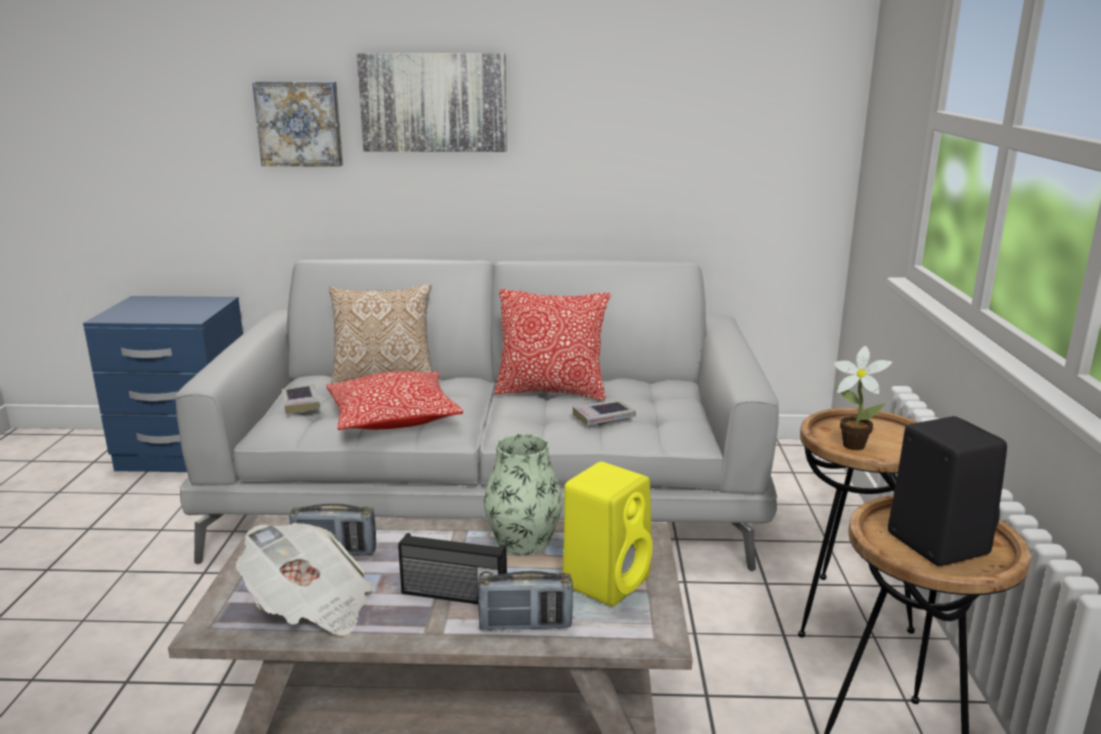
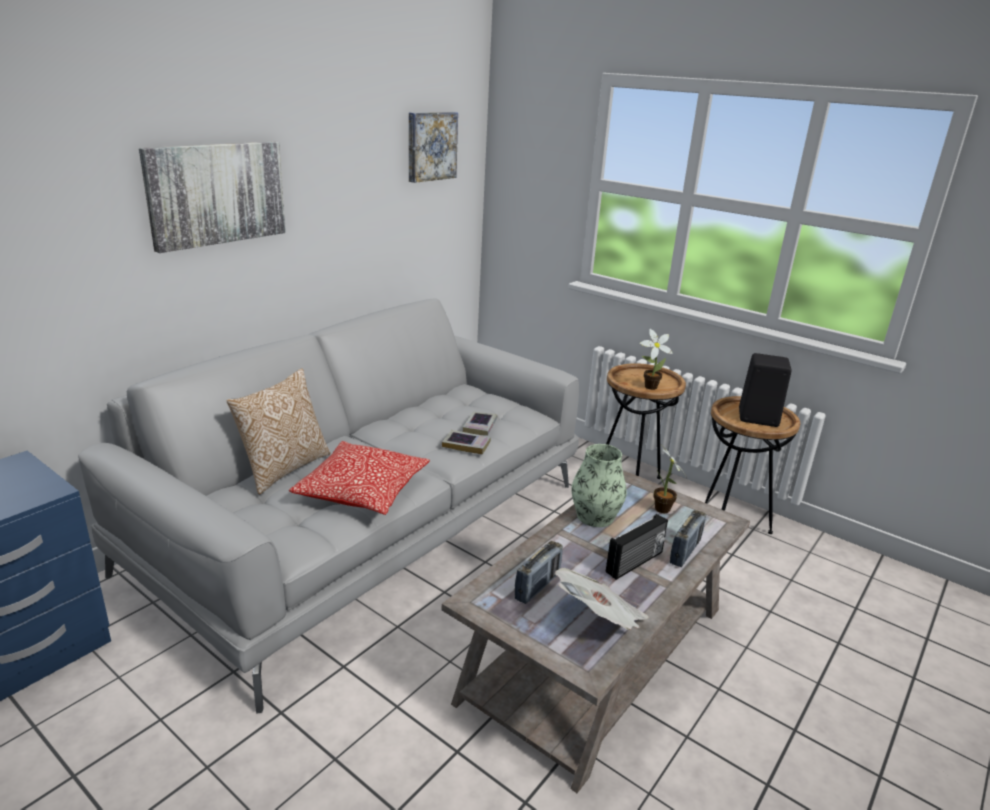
camera: 55 degrees left, 5 degrees up
(299, 123) = (77, 233): picture -> picture (430, 146)
(301, 403) = (272, 517): book -> book (466, 445)
(551, 391) = (411, 424): pillow -> none
(607, 580) = (662, 510): yellow speaker -> potted plant

